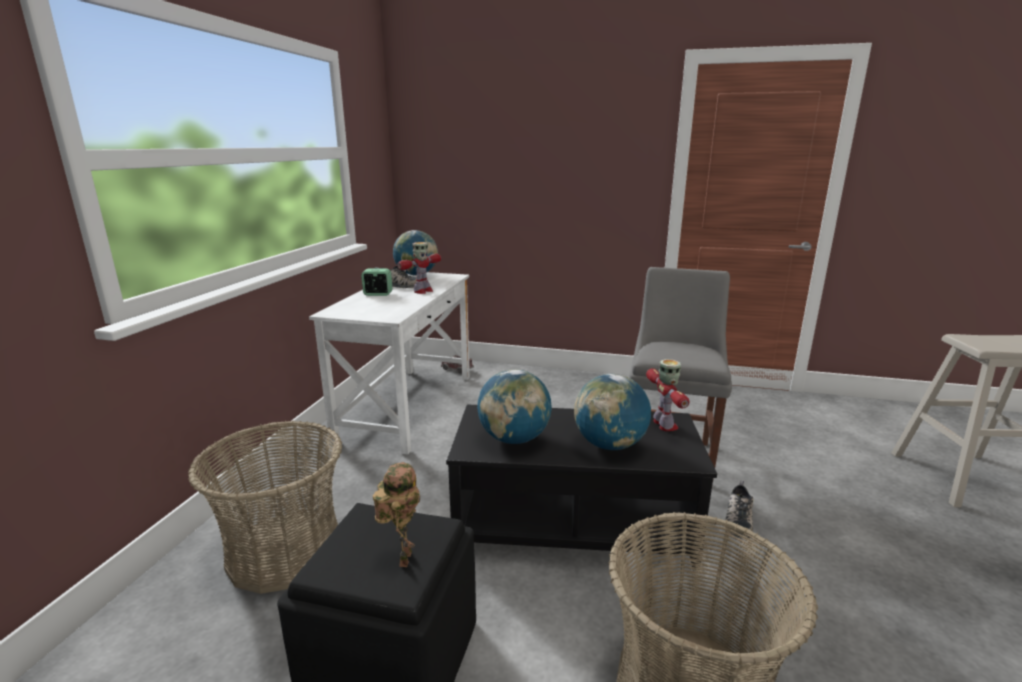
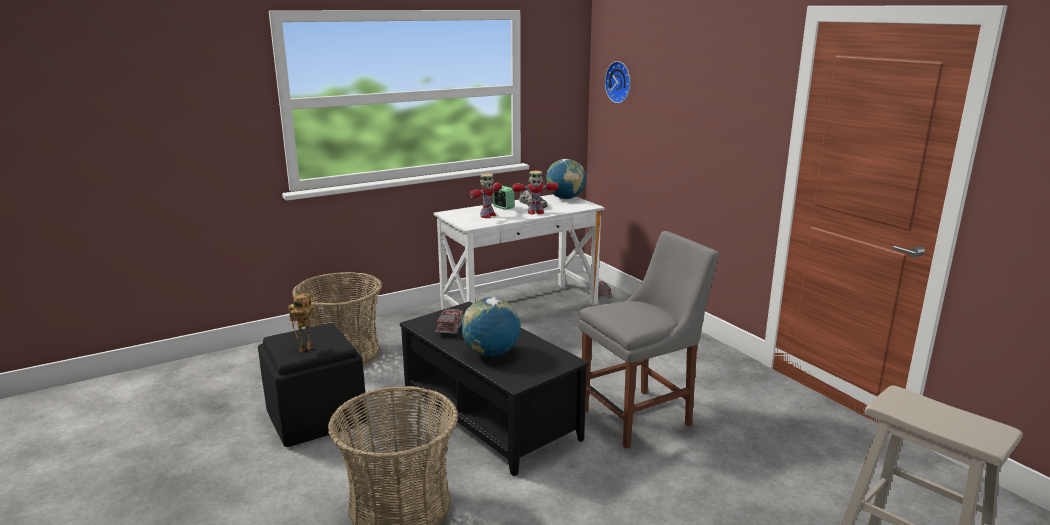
camera: 45 degrees right, 0 degrees up
(442, 143) = (620, 82): none -> wall clock
(514, 439) = (450, 328): globe -> toy truck
(664, 425) = (552, 360): toy robot -> toy robot (487, 216)
(737, 518) = (601, 472): shoe -> none

